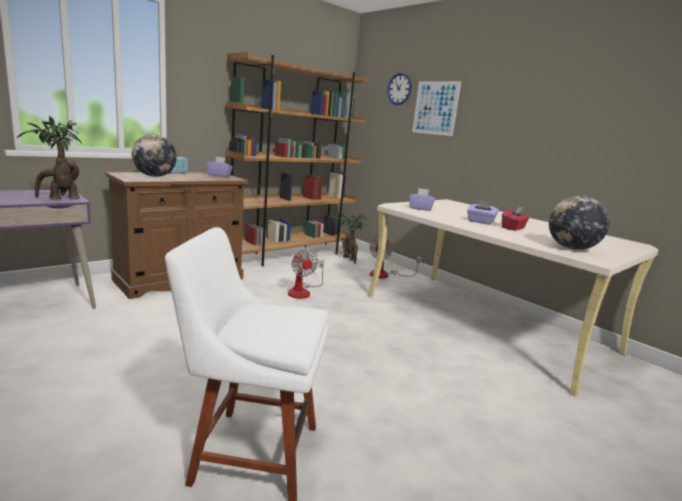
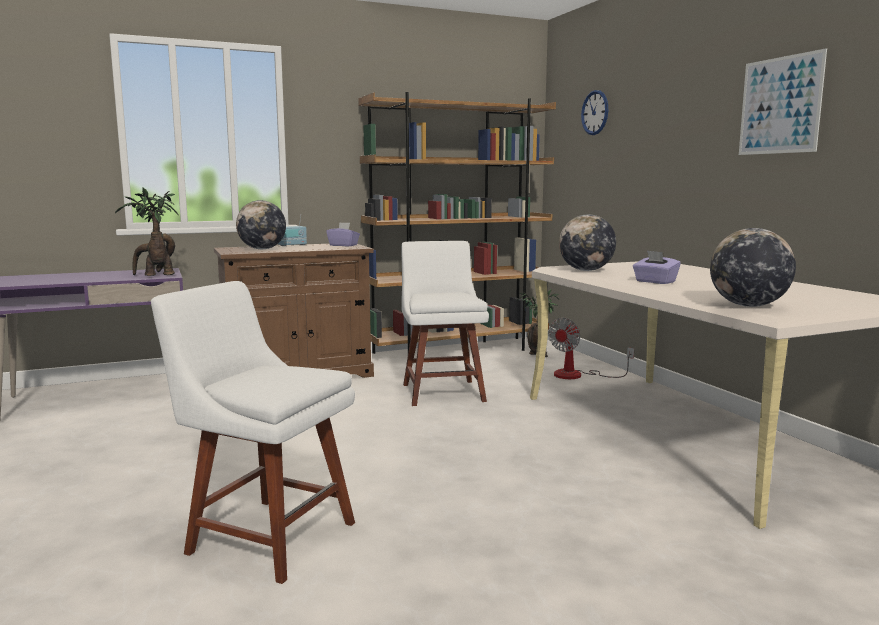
camera: 20 degrees right, 5 degrees down
(303, 291) = (442, 391): fan -> white chair
(420, 208) = (586, 270): purple tissue box -> globe
(435, 108) = (637, 132): picture -> picture (780, 105)
(513, 228) = (697, 287): red tissue box -> none

